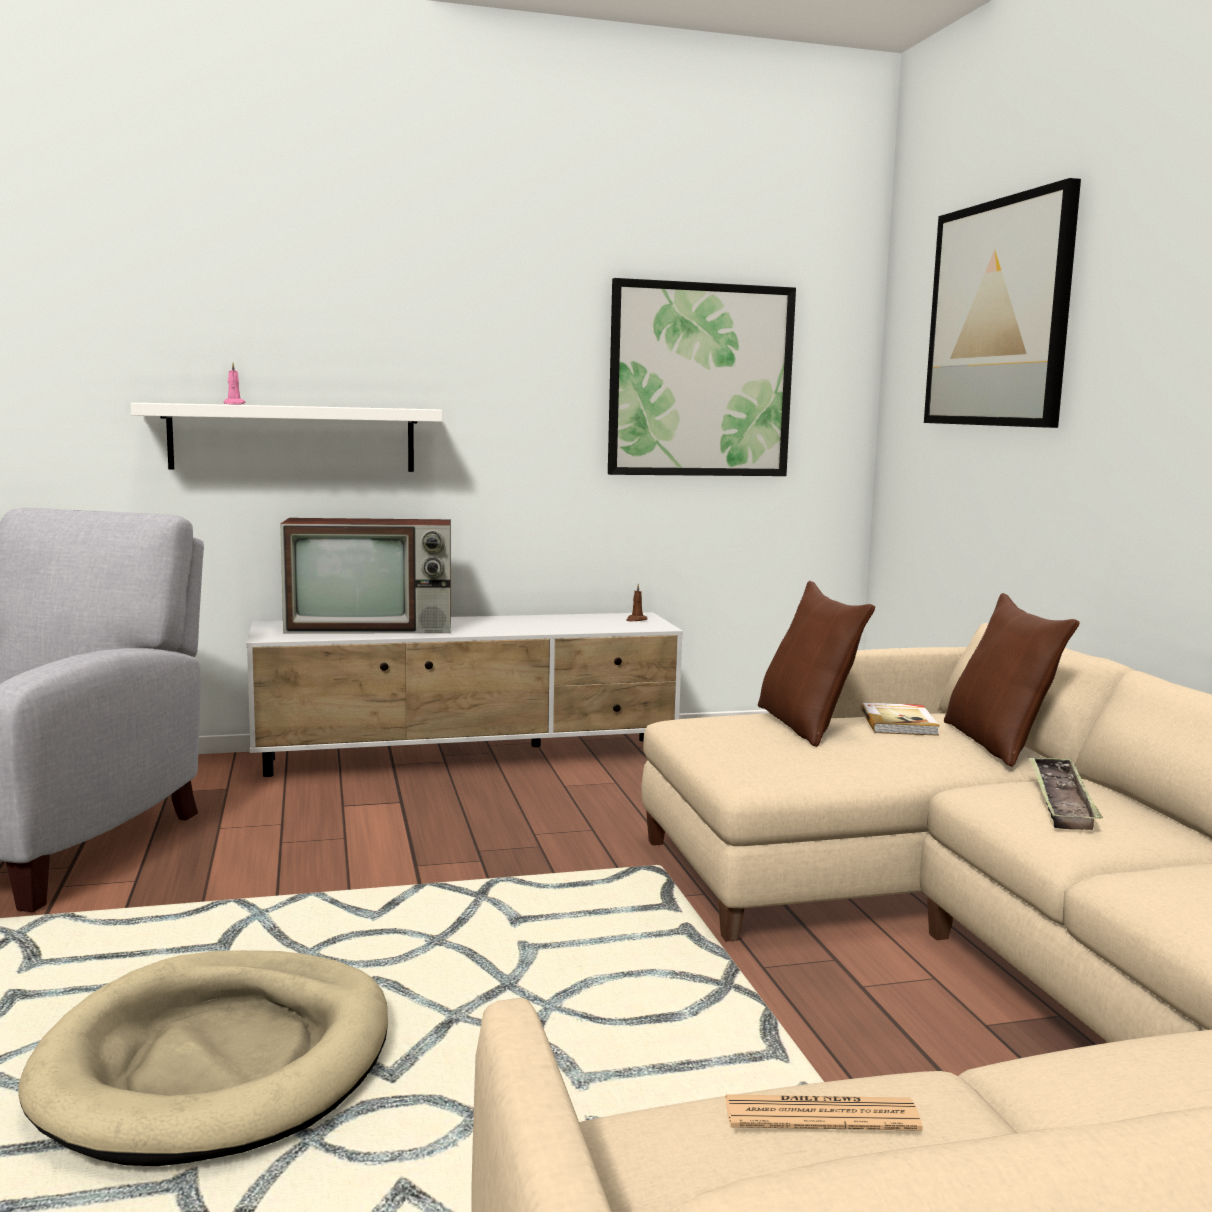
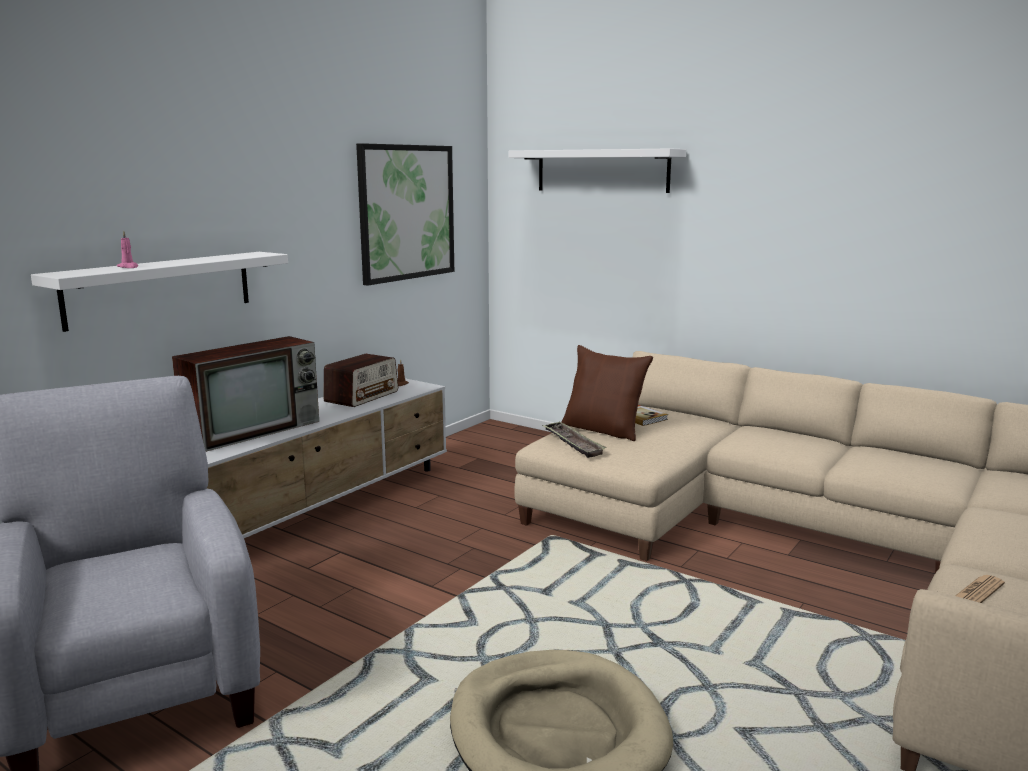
camera: 40 degrees left, 5 degrees up
(559, 622) = (362, 396): none -> radio
(999, 314) = (602, 170): picture -> white shelf
(999, 743) = (691, 417): brown pillow -> none
(1060, 800) = (770, 439): tray -> tray (572, 443)

